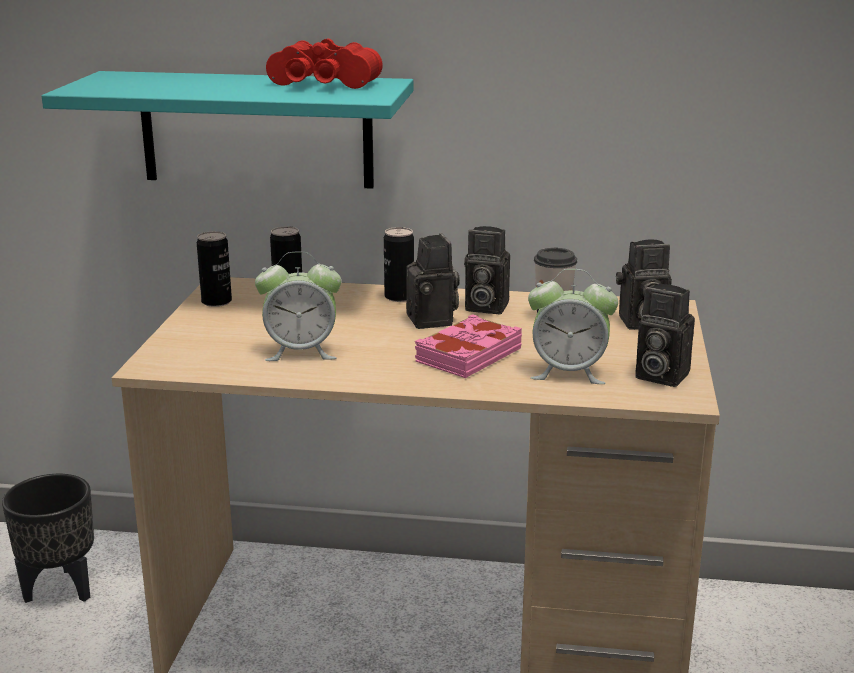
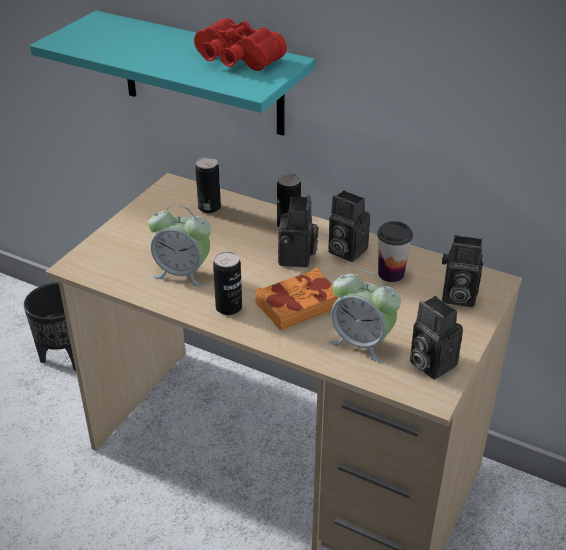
camera: 20 degrees right, 15 degrees up
(216, 302) = (156, 204): can -> can (229, 307)
(467, 355) = (298, 304): pink book -> orange book

